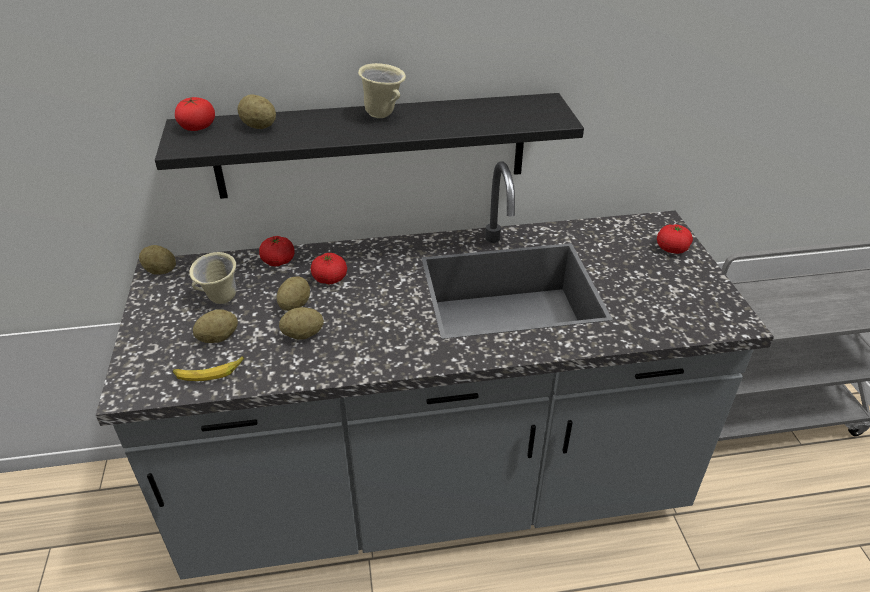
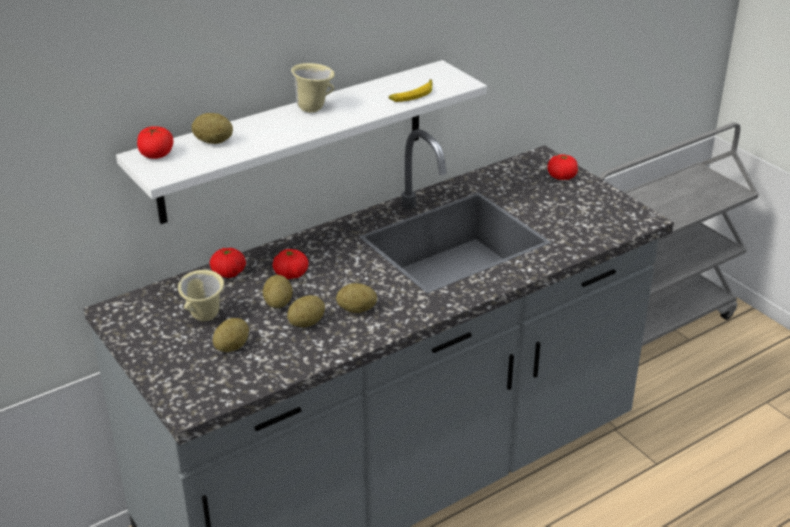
camera: 25 degrees left, 5 degrees down
(160, 271) = (119, 311): potato -> potato (357, 309)
(209, 372) = (250, 374): banana -> banana (412, 95)
(371, 146) = (294, 141): black shelf -> white shelf

